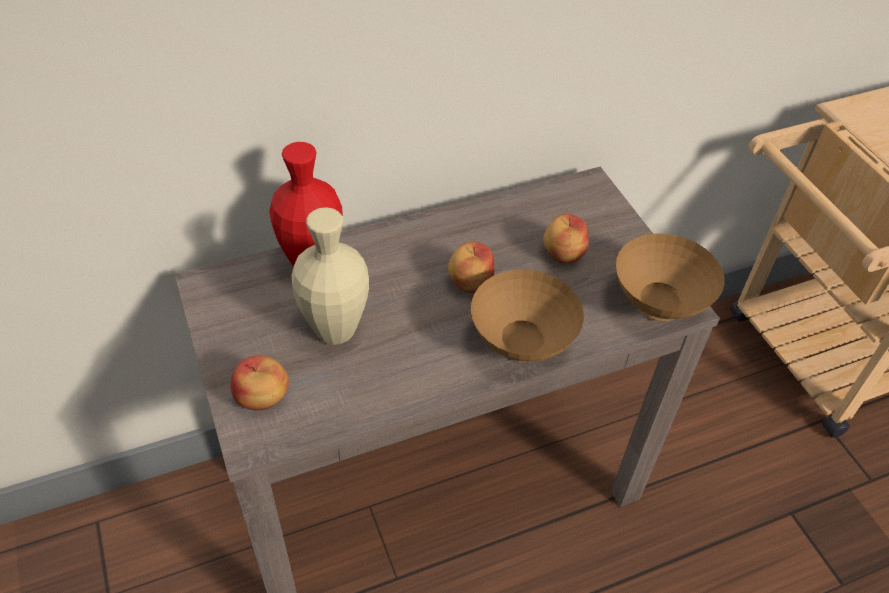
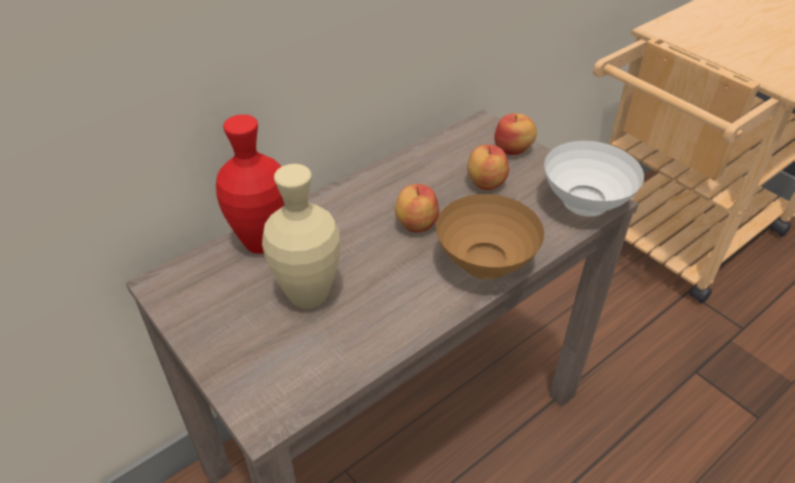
camera: 15 degrees left, 5 degrees down
(263, 398) = (261, 376): apple -> apple (513, 149)
(659, 306) = (586, 205): brown bowl -> white bowl

